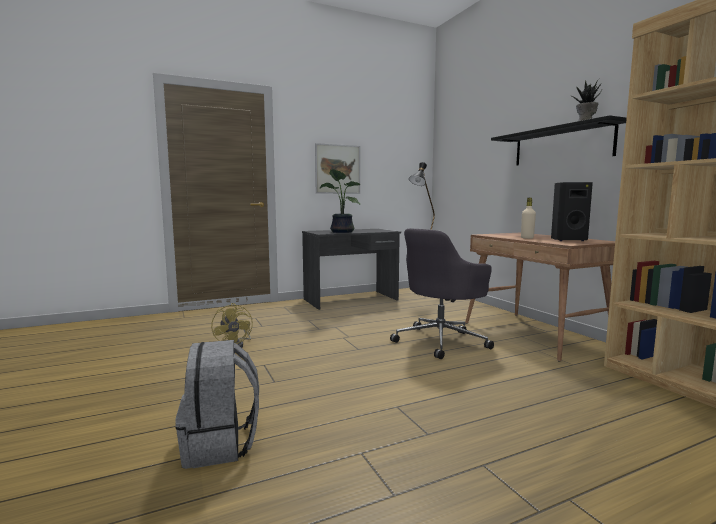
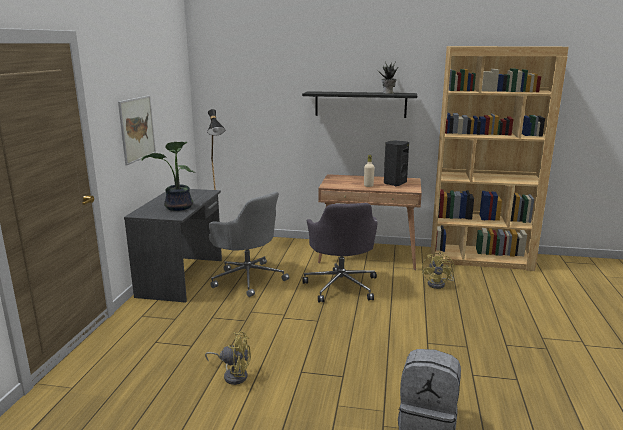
camera: 55 degrees left, 10 degrees up
(386, 313) = (248, 278): none -> grey office chair
(556, 381) = (439, 284): none -> yellow fan

